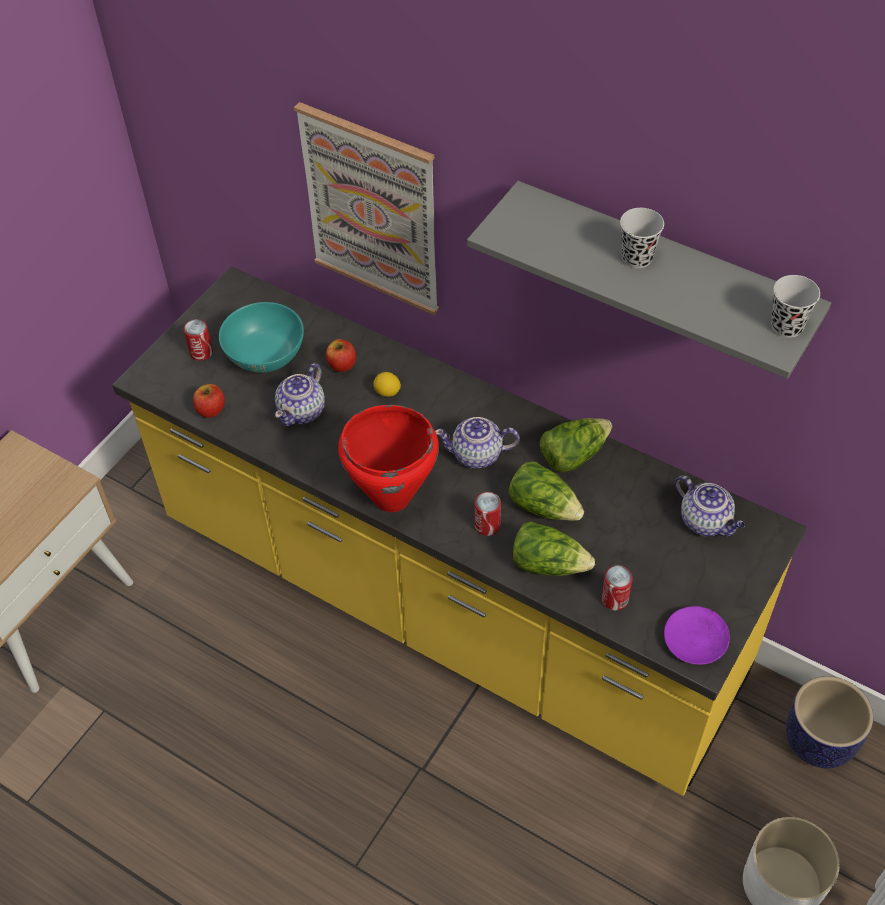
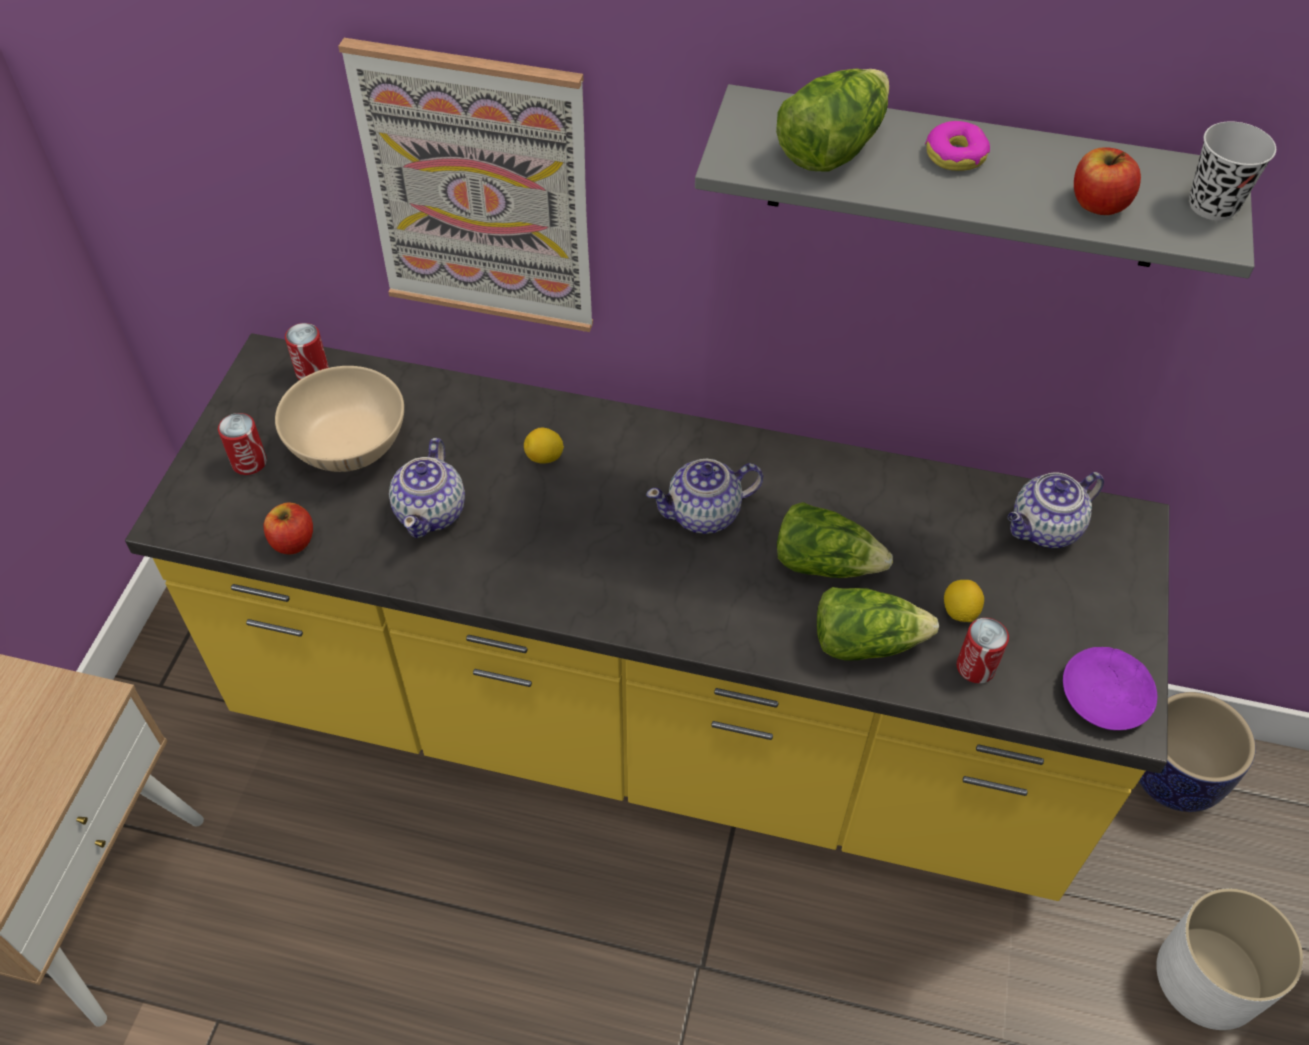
camera: 20 degrees left, 0 degrees up
(266, 357) = (349, 448): turquoise bowl -> beige bowl
(342, 364) = (464, 434): apple -> apple (1098, 204)
(391, 496) = (608, 602): red cooking pot -> none
(487, 525) = (759, 609): can -> can (312, 371)
(573, 454) = (833, 482): lettuce -> lettuce (831, 146)
(621, 561) = (960, 611): none -> lemon
(637, 258) = (955, 155): black cup -> donut
(706, 521) = (1044, 530): teapot -> teapot turned 120 degrees clockwise

